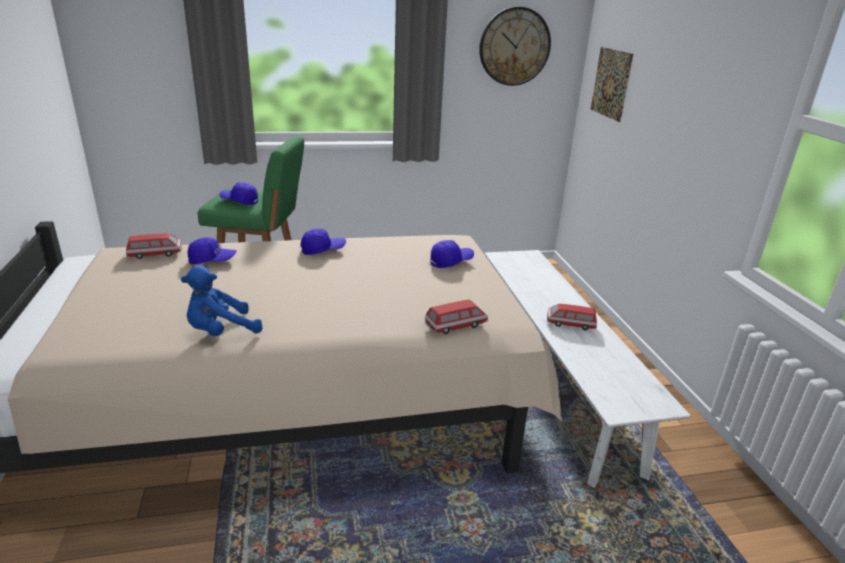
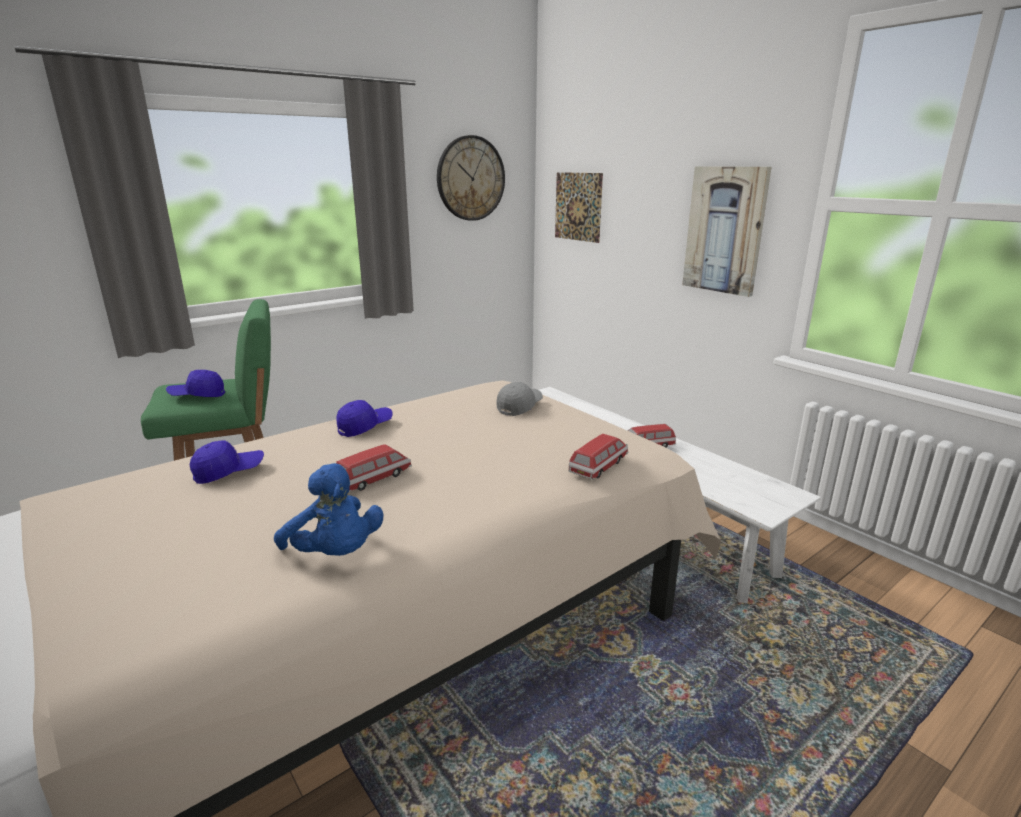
camera: 25 degrees left, 5 degrees down
(155, 254) = (130, 485): toy car -> toy car (373, 479)
(221, 332) = (335, 554): blue plush toy -> blue plush toy turned 75 degrees counterclockwise
(451, 261) = (519, 407): blue cap -> grey cap
(714, 131) = (725, 230): none -> picture

